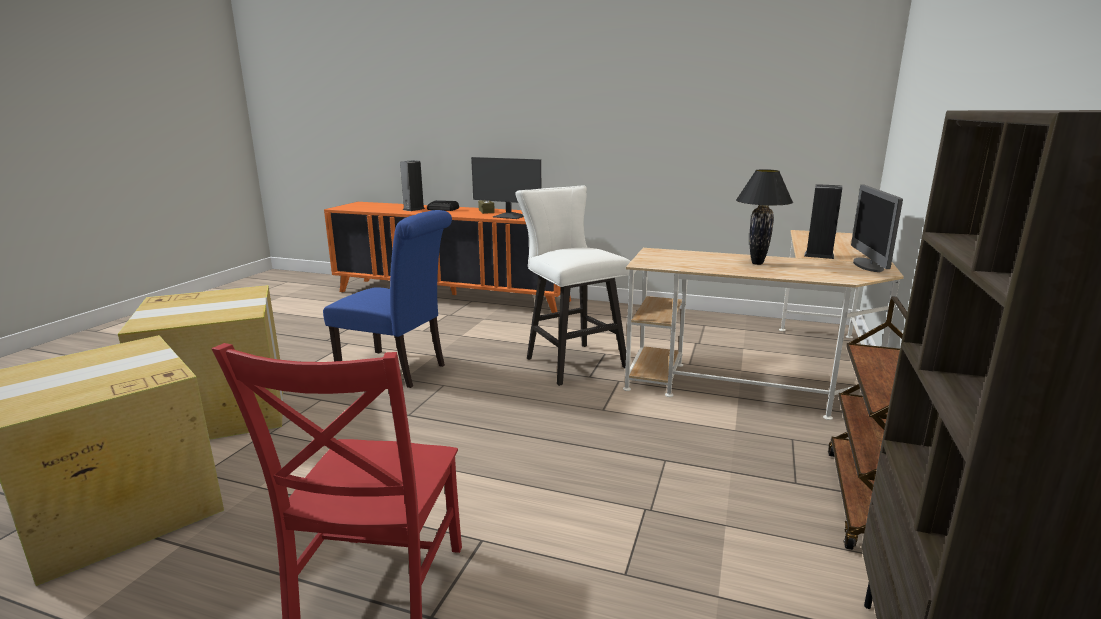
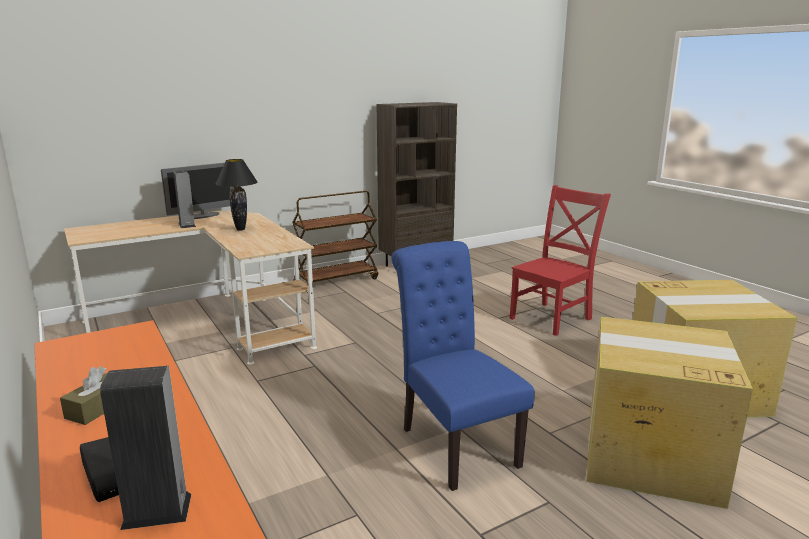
camera: 140 degrees left, 0 degrees up
(509, 216) = (138, 364): monitor -> none
(571, 361) = (297, 385): white stool -> none

